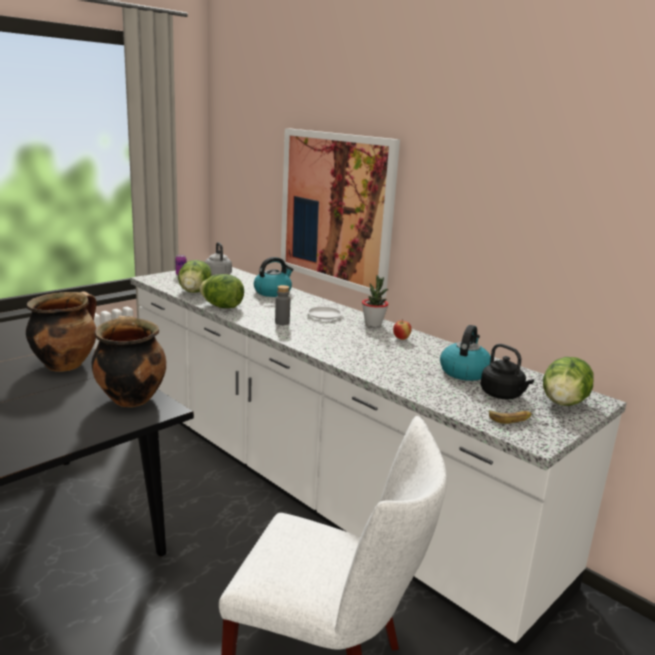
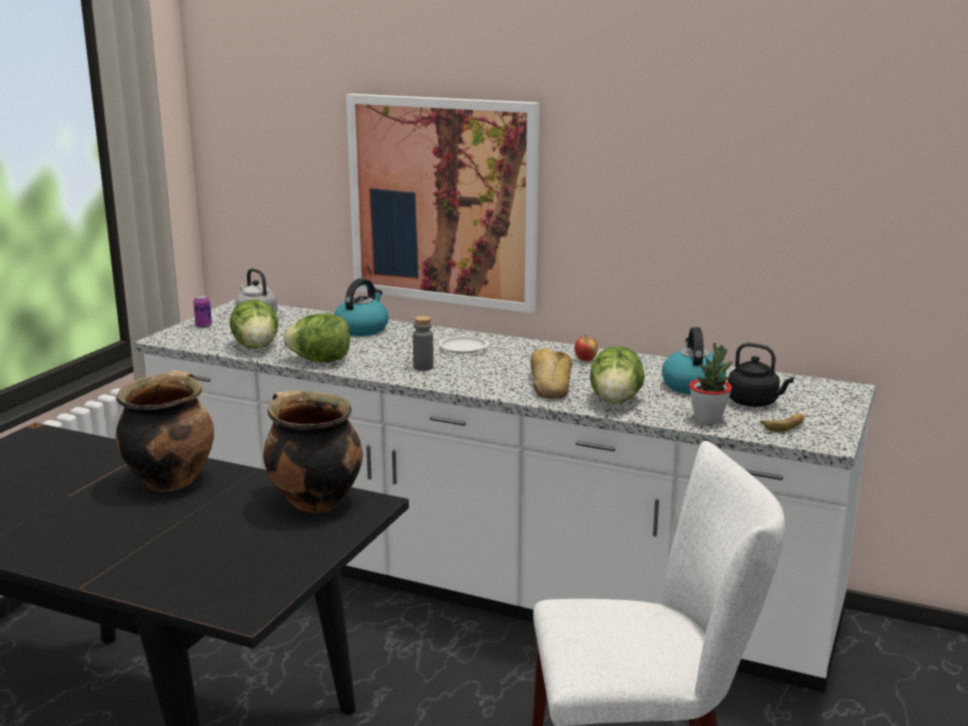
camera: 20 degrees left, 0 degrees up
(356, 349) = (549, 383): none -> bread
(373, 324) = (534, 348): potted plant -> potted plant (708, 419)
(563, 403) = (819, 398): lettuce -> lettuce (615, 401)

